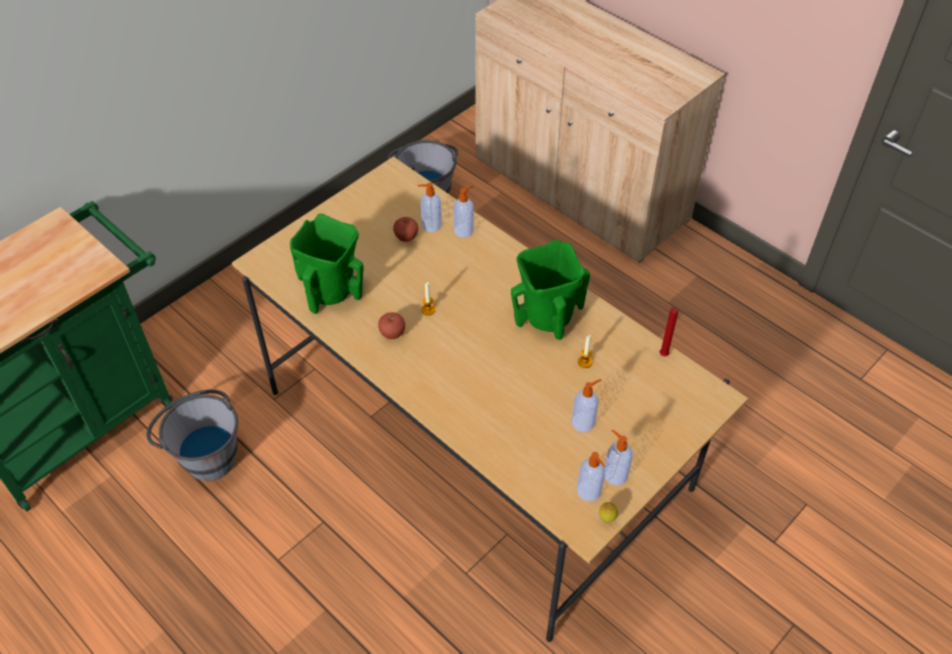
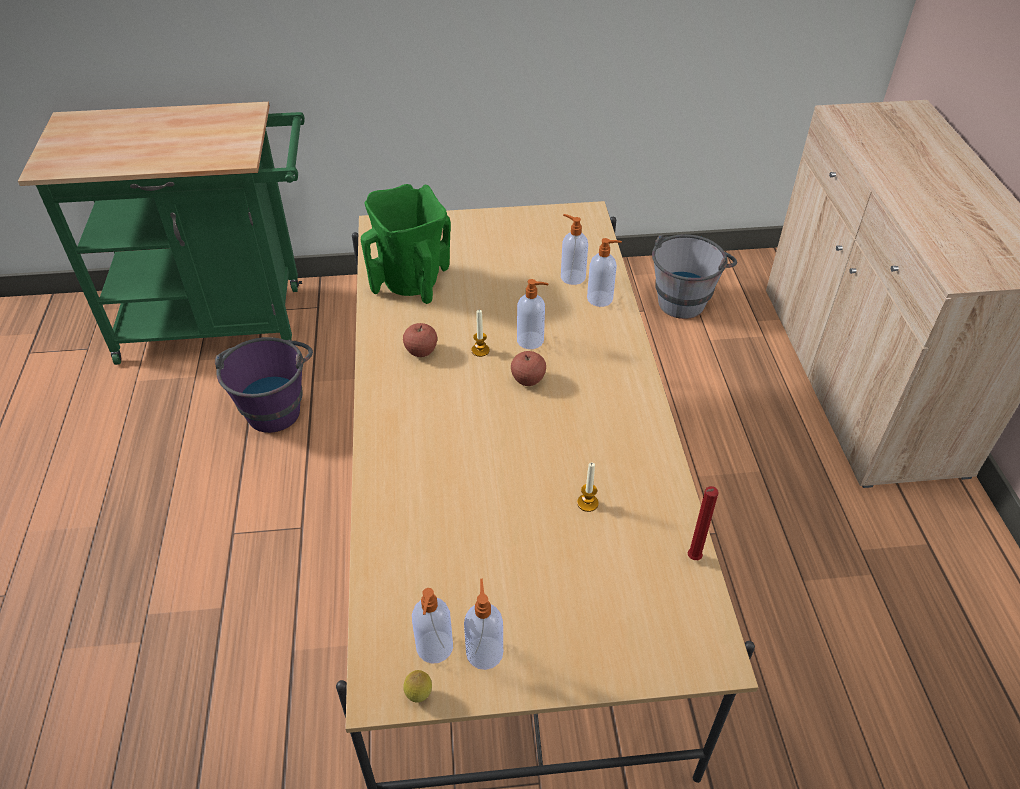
camera: 40 degrees right, 5 degrees down
(204, 453) = (275, 404): grey bucket -> purple bucket
(406, 237) = (535, 275): apple -> apple (528, 380)
(546, 317) = (595, 429): green vase -> none
(584, 422) = (514, 566): soap dispenser -> soap dispenser (531, 340)

